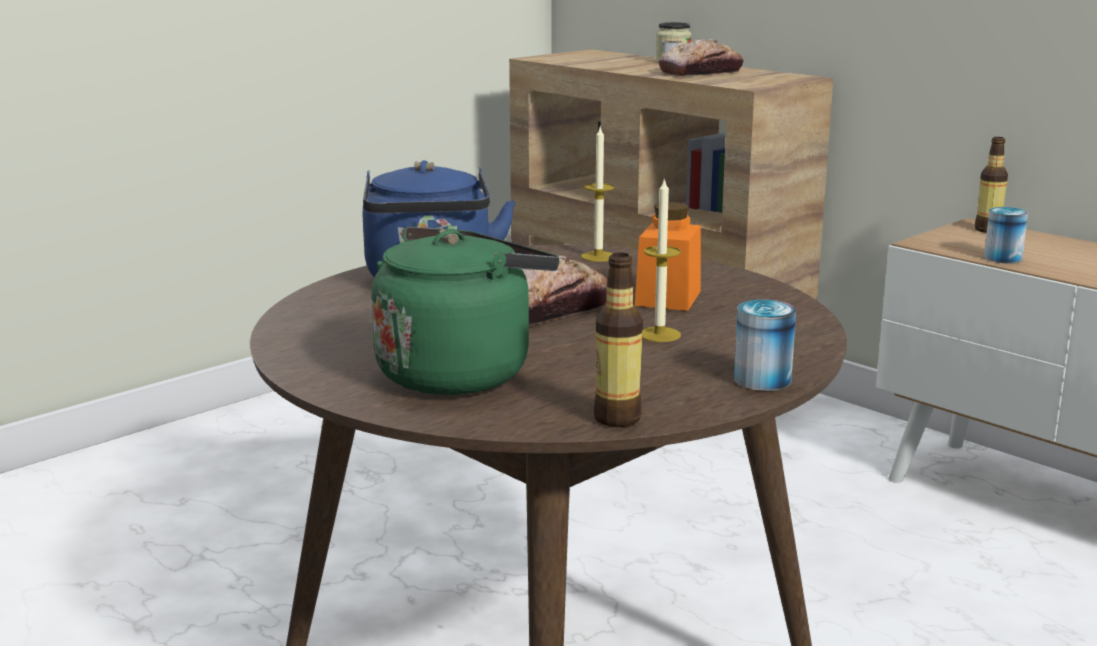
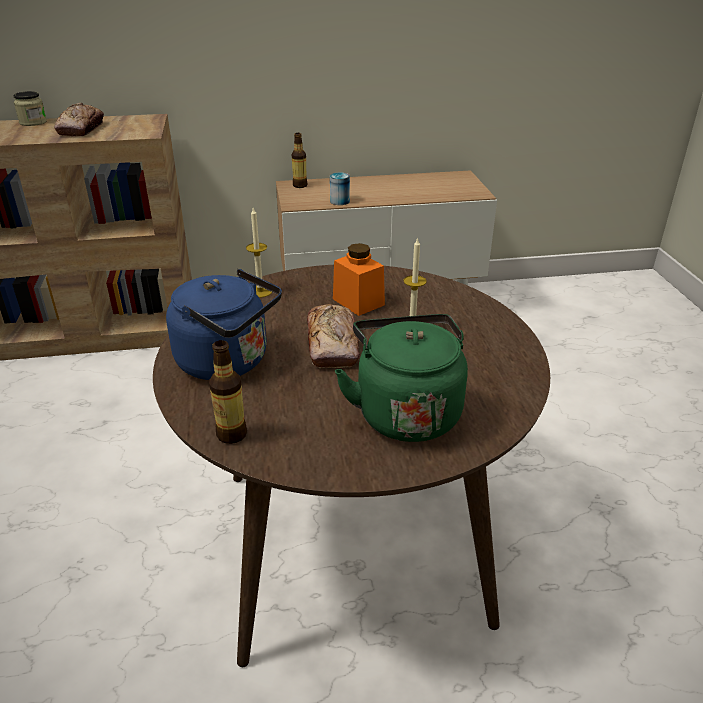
camera: 55 degrees left, 15 degrees up
(617, 418) = (520, 388): bottle -> bottle (232, 434)
(762, 380) = (503, 328): can -> none

